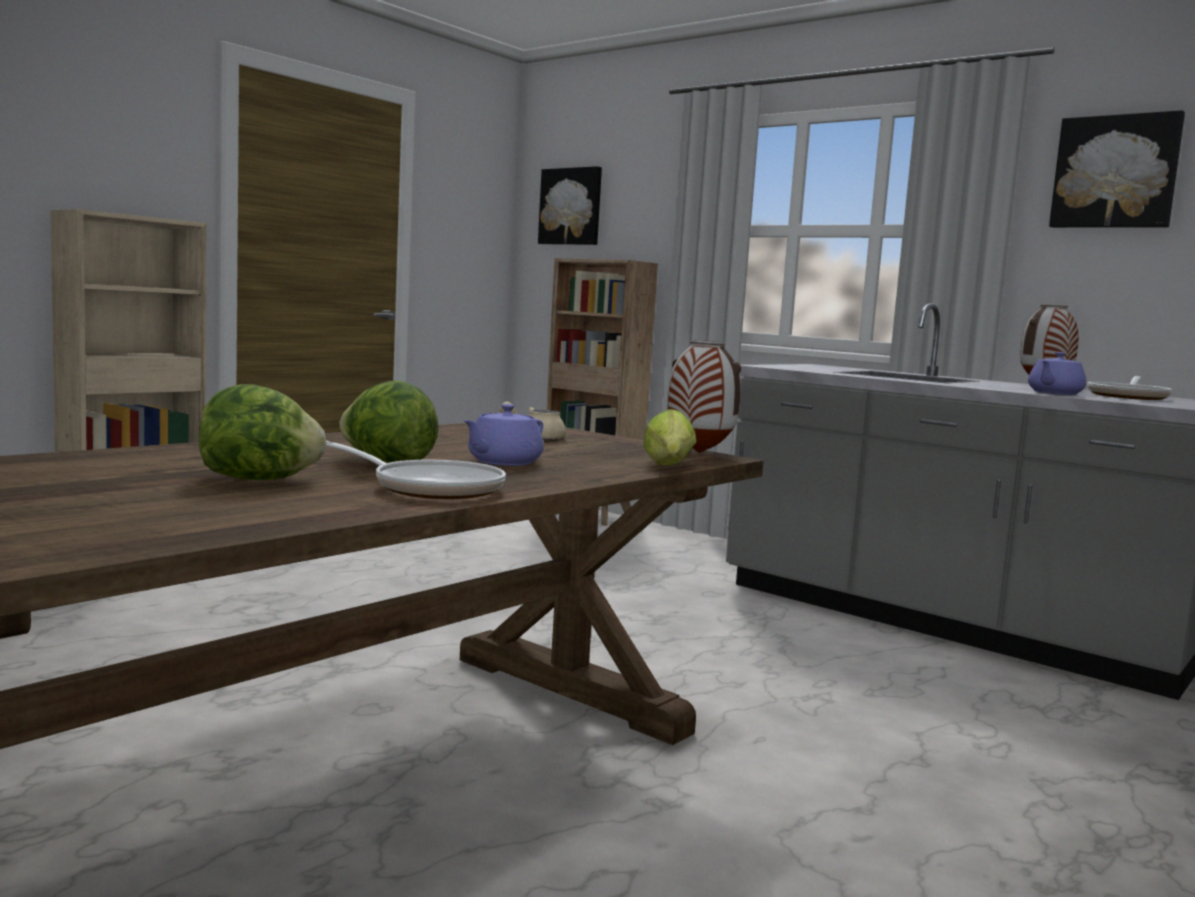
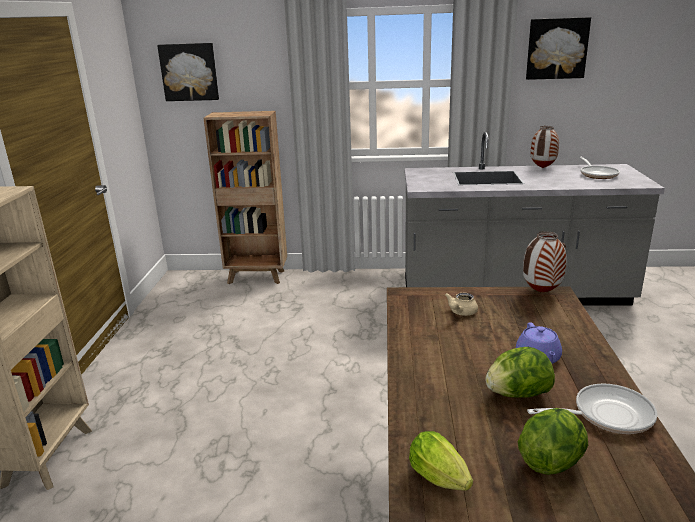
camera: 35 degrees left, 15 degrees up
(669, 467) = (579, 320): lettuce -> lettuce (442, 480)
(1054, 393) = (582, 184): purple teapot -> none

